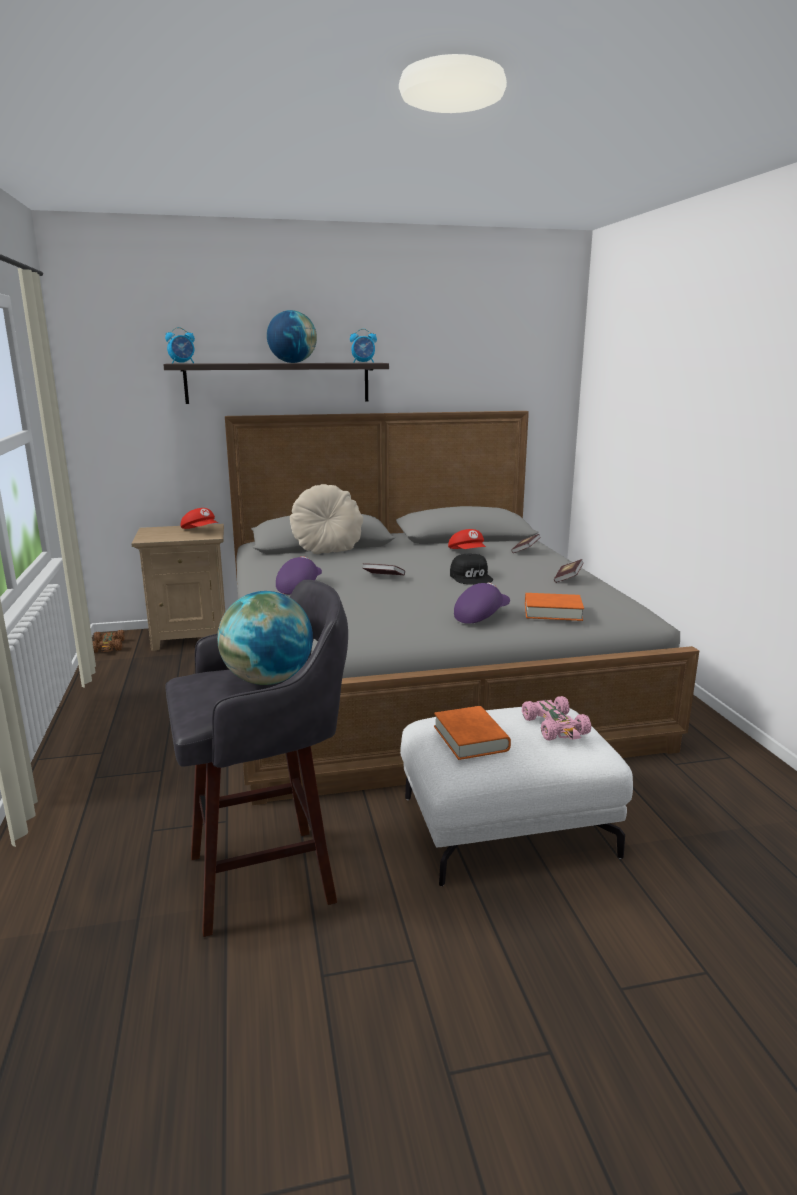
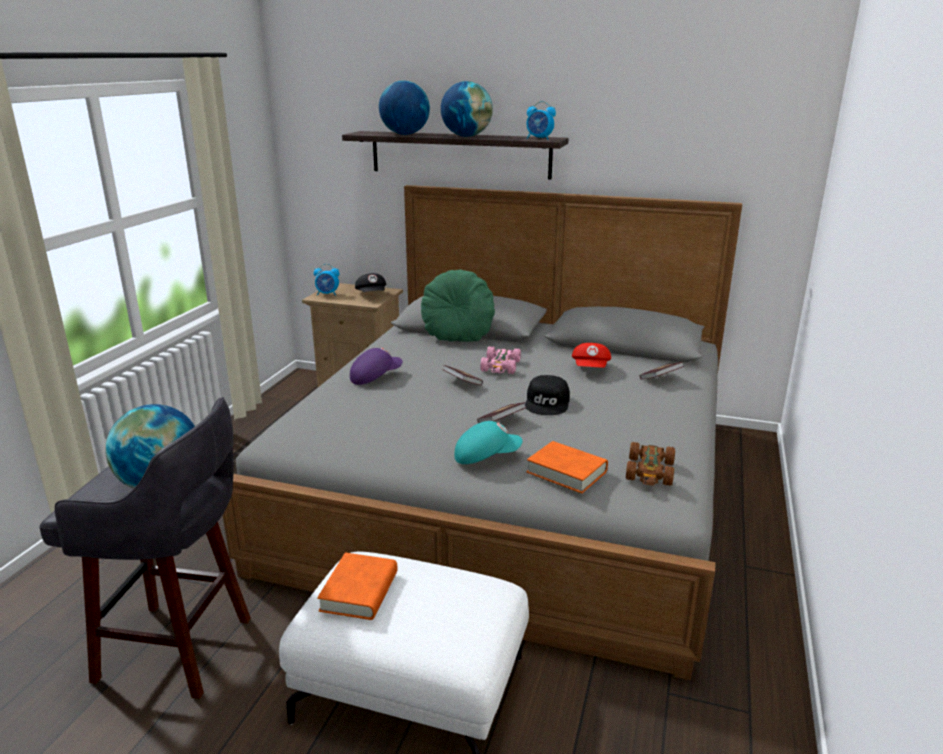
camera: 30 degrees right, 5 degrees up
(109, 646) = (293, 385): brown toy car -> brown toy car (650, 472)
(182, 363) = (363, 133): alarm clock -> alarm clock (327, 294)
(201, 531) = (372, 295): red cap -> black cap
(228, 363) = (405, 134): none -> globe
(327, 551) = (458, 338): beige pillow -> green pillow
(480, 616) = (486, 456): purple cap -> turquoise cap
(556, 727) = (453, 609): pink toy car -> pink toy car (501, 366)
(568, 579) = (651, 430): book -> book (501, 422)

